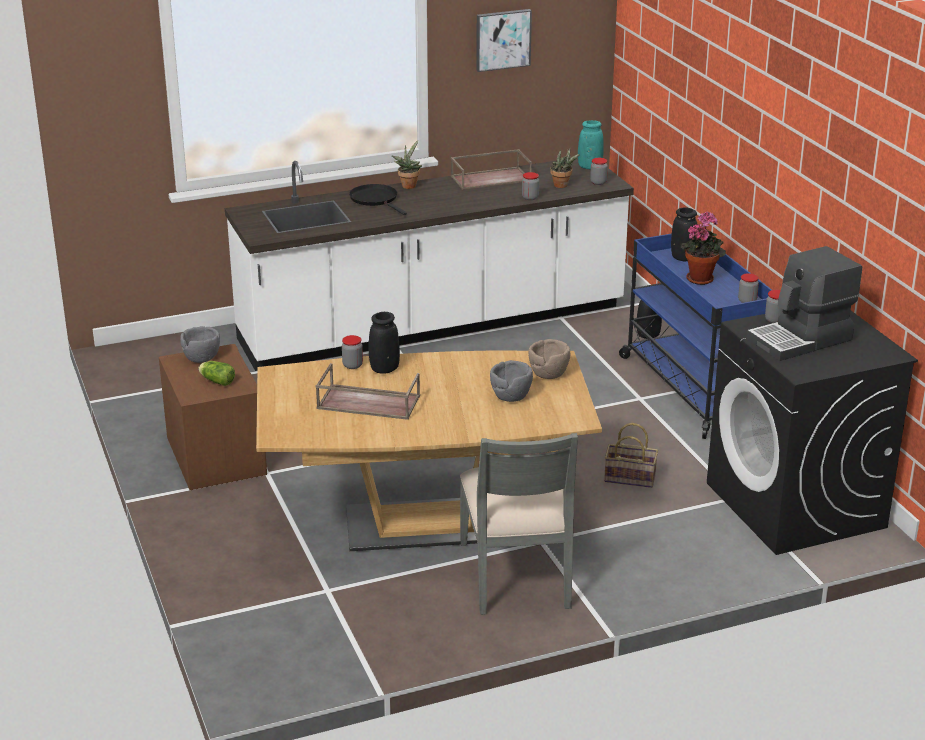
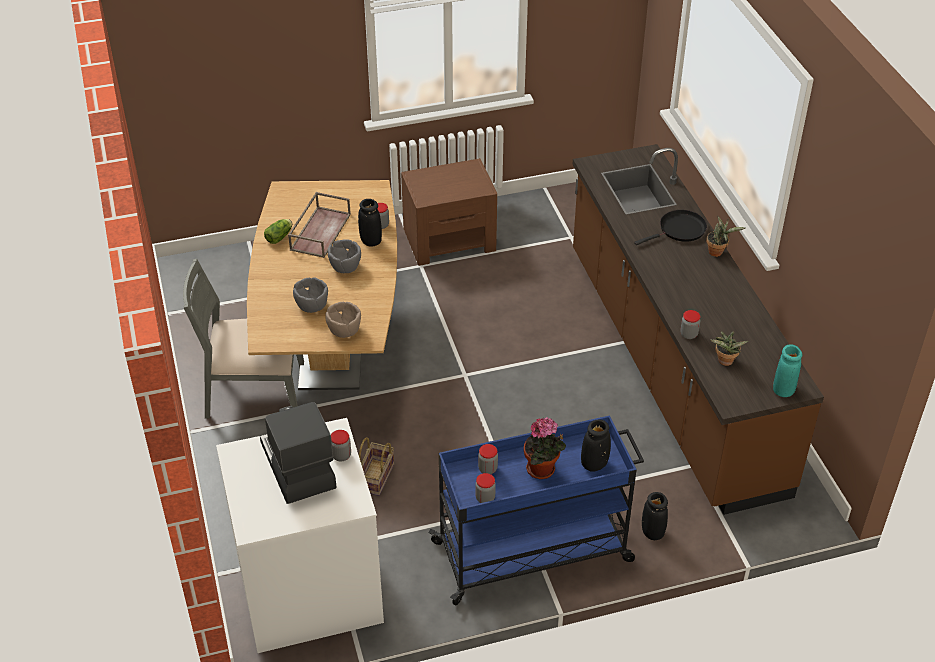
camera: 95 degrees right, 15 degrees up
(202, 357) = (474, 178): grey bowl -> grey bowl (345, 267)
(216, 381) = (435, 186): lettuce -> lettuce (280, 236)
(433, 326) = (671, 368): white counter -> brown counter
(491, 178) = (742, 310): brown tray -> none
(502, 39) = (834, 218): picture -> none
(598, 182) = (736, 391): jar -> jar (487, 469)
(796, 506) = (308, 590): black washing machine -> white washing machine

